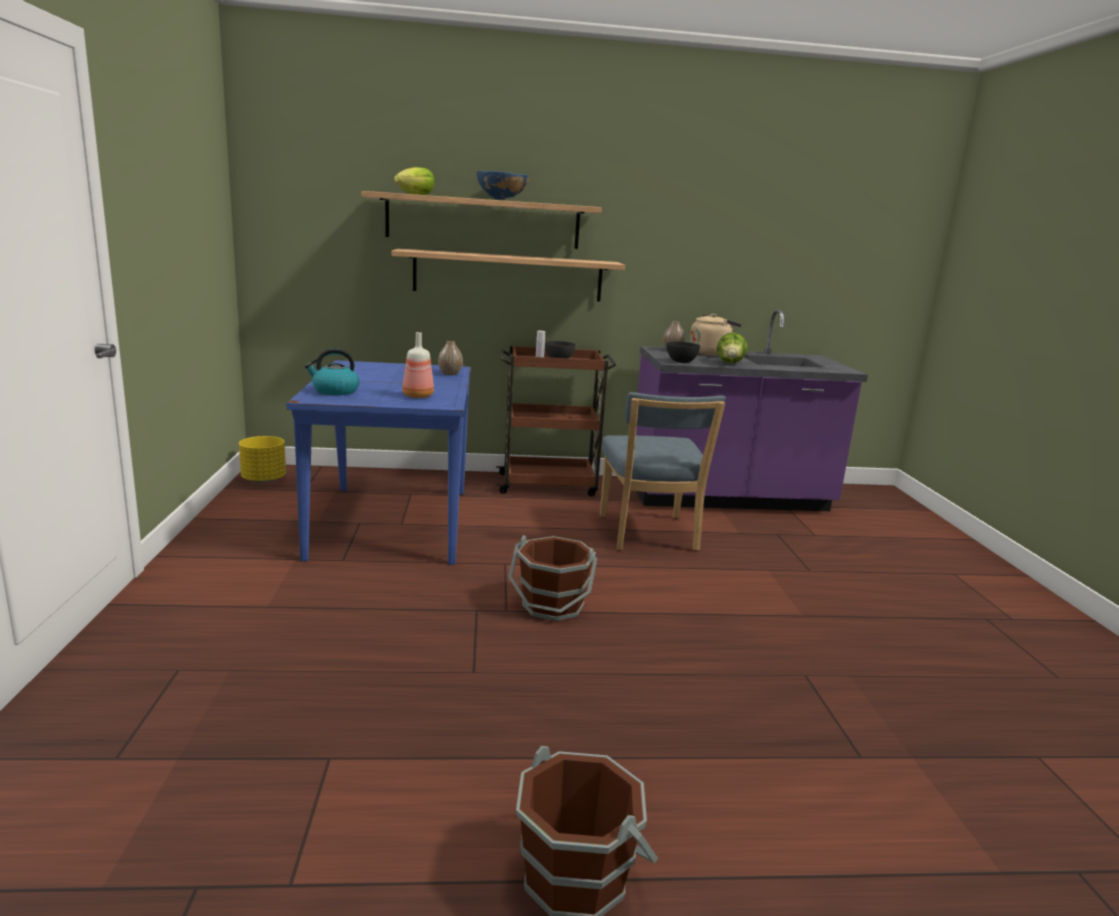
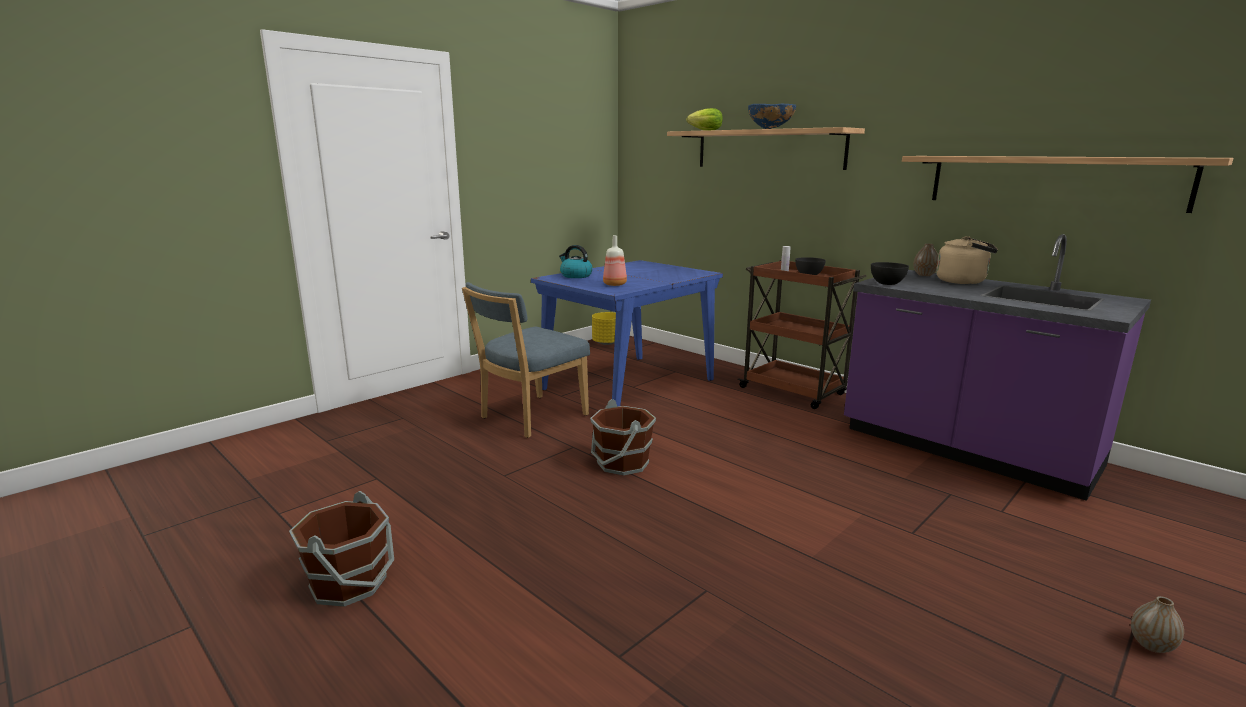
camera: 50 degrees right, 0 degrees up
(450, 373) = (687, 275): vase -> vase (1151, 645)
(508, 275) = (785, 196): shelf -> shelf (1052, 181)
(649, 535) = (801, 449): blue chair -> blue chair (530, 418)
(730, 363) = (945, 291): lettuce -> none

